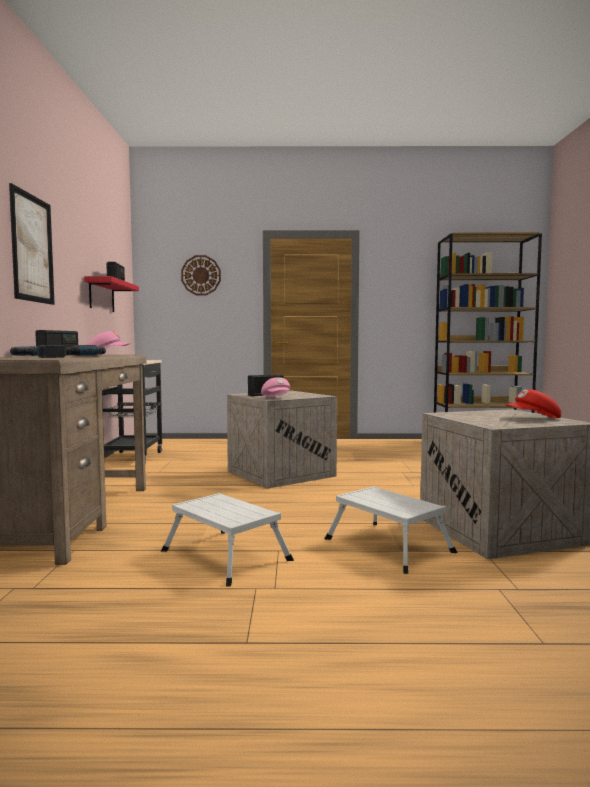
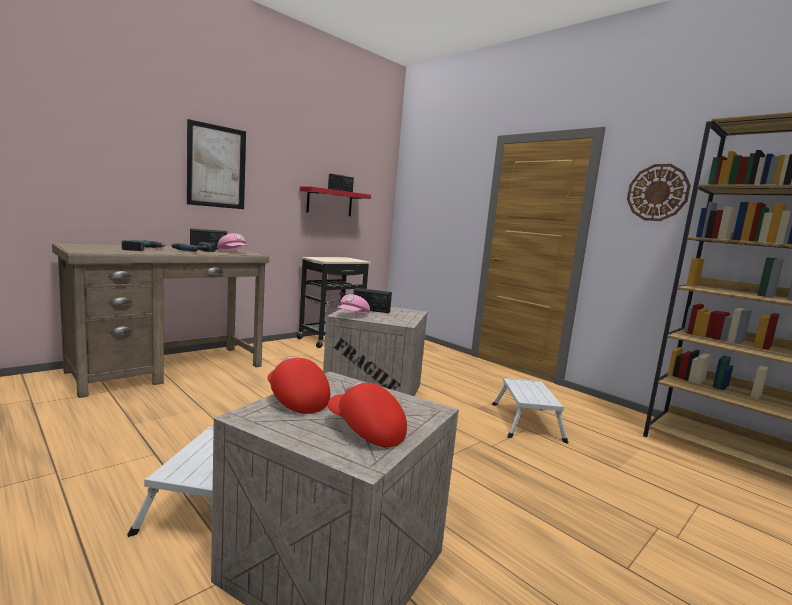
camera: 45 degrees right, 5 degrees up
(201, 275) = (441, 184): wall clock -> wall clock (657, 192)
(225, 555) = (128, 437): white step ladder -> white step ladder (526, 421)
(474, 420) = (295, 400): none -> red cap

